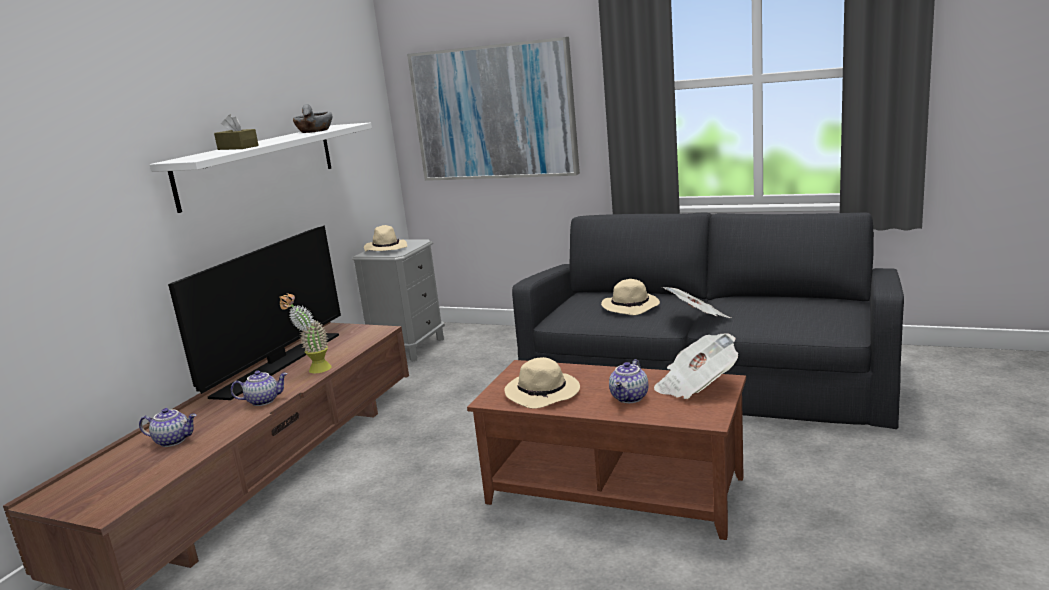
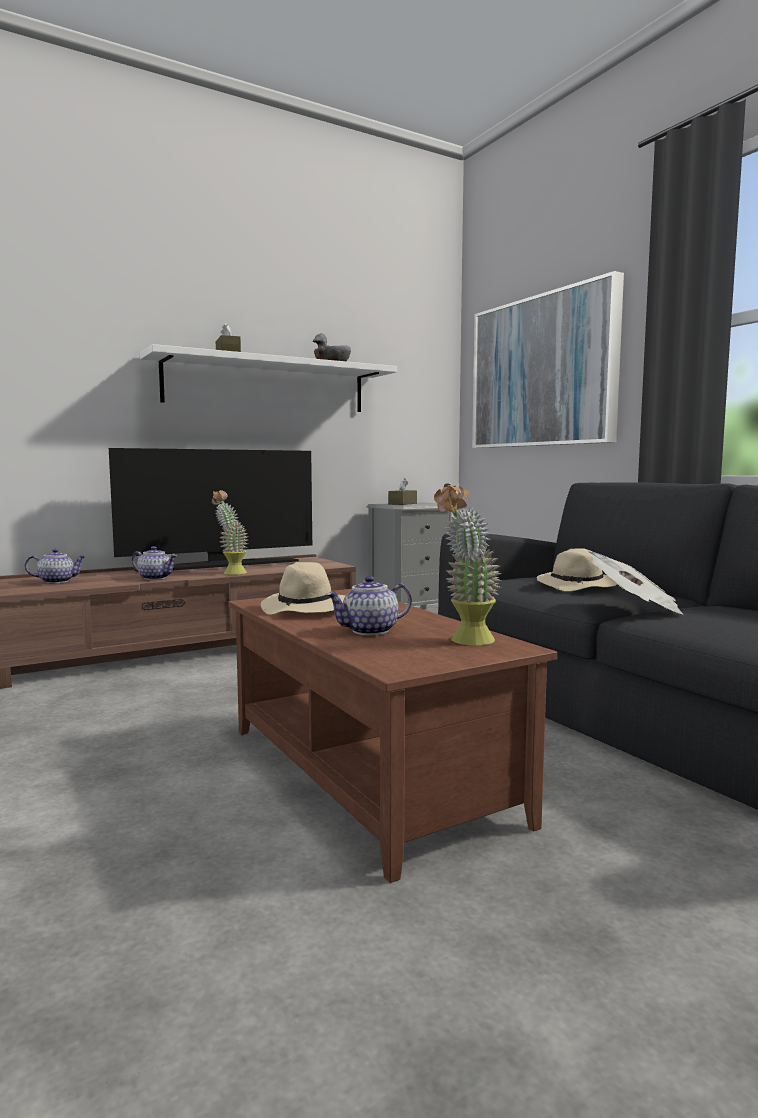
camera: 35 degrees right, 10 degrees down
(174, 440) = (57, 581): teapot -> teapot turned 60 degrees counterclockwise
(385, 249) = (402, 504): beige hat -> brown tissue box
(696, 386) = (466, 642): newspaper -> potted plant

